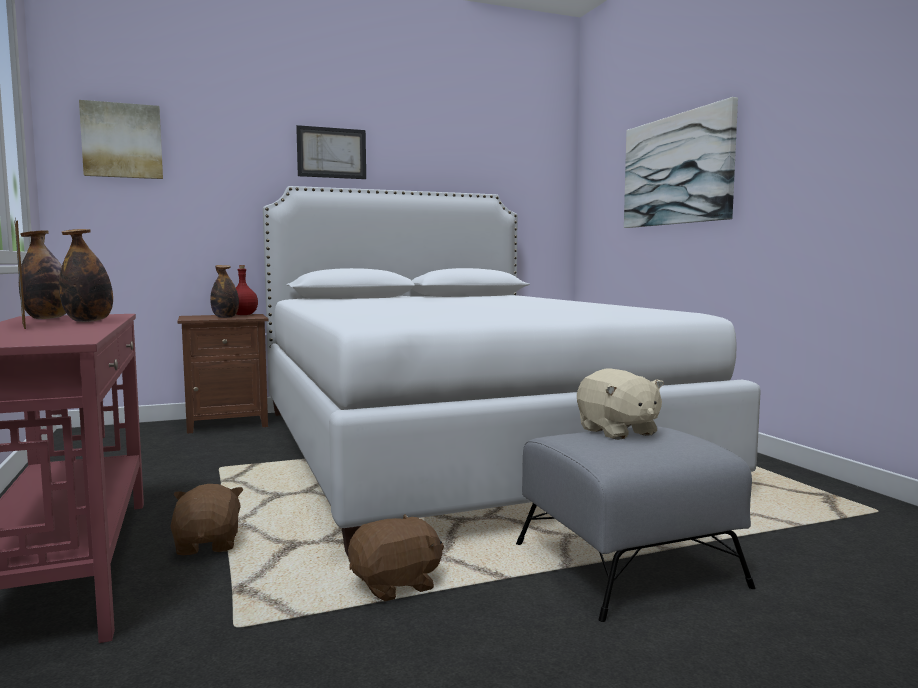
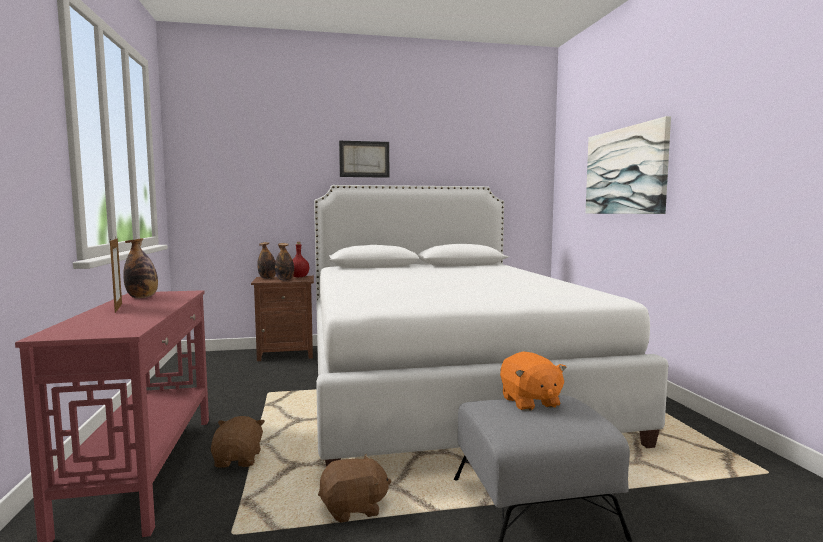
camera: 10 degrees right, 0 degrees up
(89, 321) = (164, 302): bottle -> bottle (267, 278)
(122, 141) = (220, 156): picture -> none
(617, 431) = (530, 402): beige plush toy -> orange plush toy

